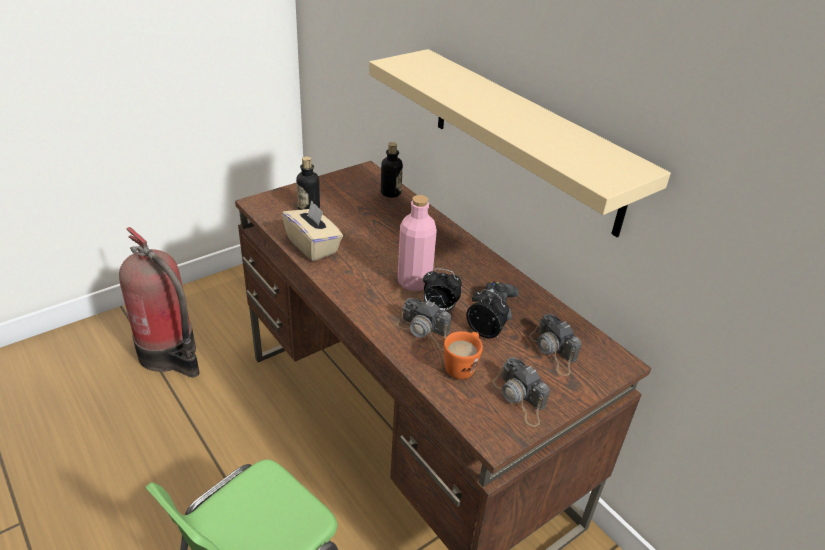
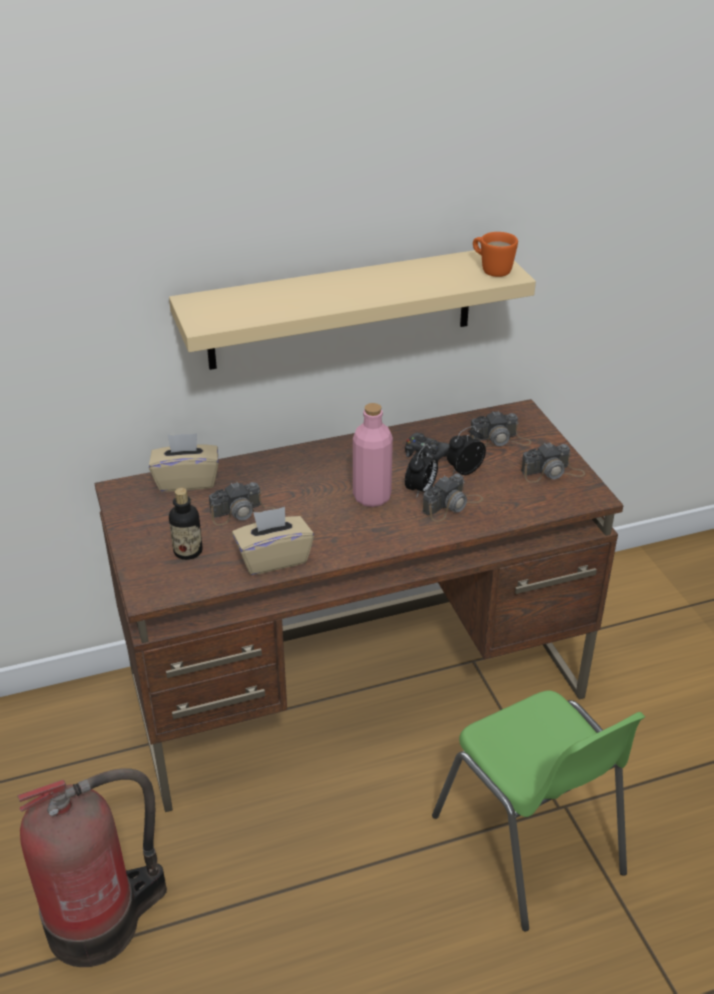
camera: 70 degrees left, 0 degrees up
(363, 223) = (243, 513): none -> camera
(390, 193) = (186, 480): bottle -> beige tissue box
(463, 366) = (505, 494): orange mug -> orange mug (491, 270)

